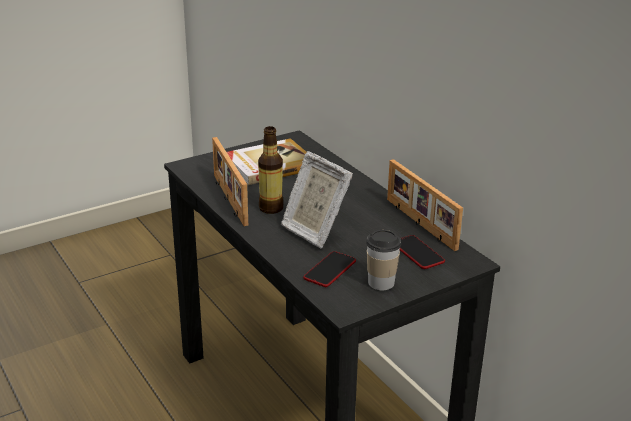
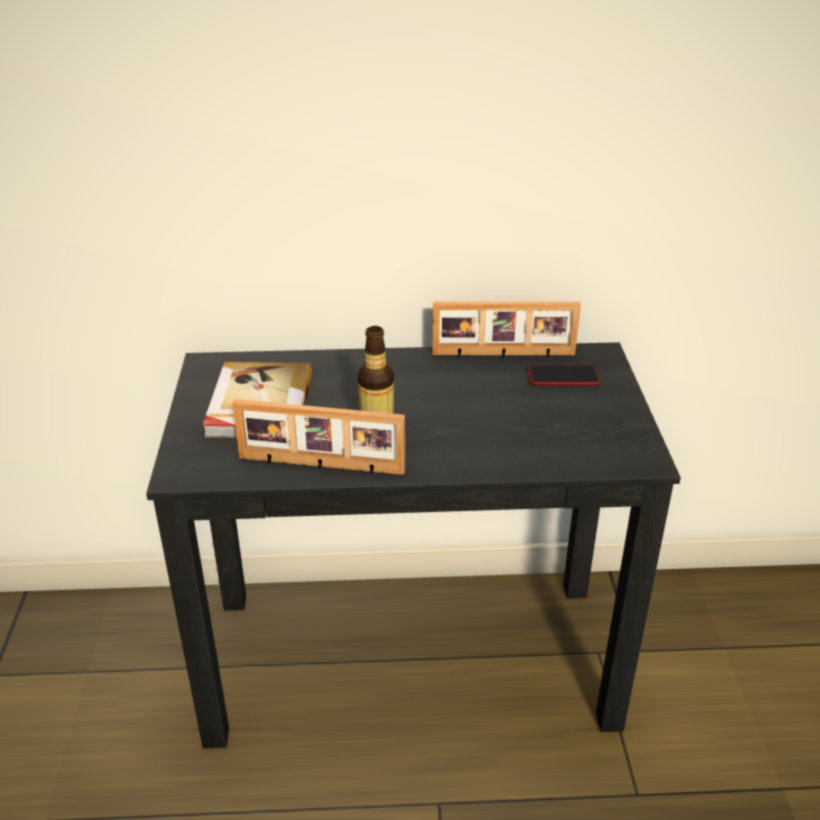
camera: 60 degrees left, 5 degrees up
(313, 231) = (462, 426): picture frame -> none
(330, 270) = (559, 444): phone -> none
(381, 283) = (608, 419): cup -> none

